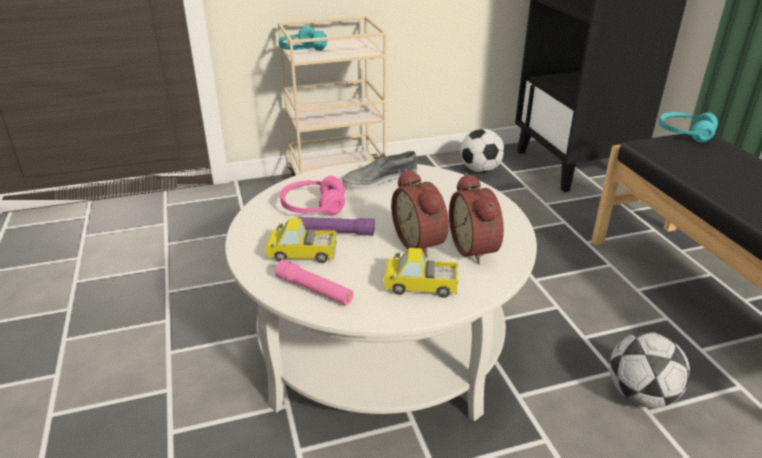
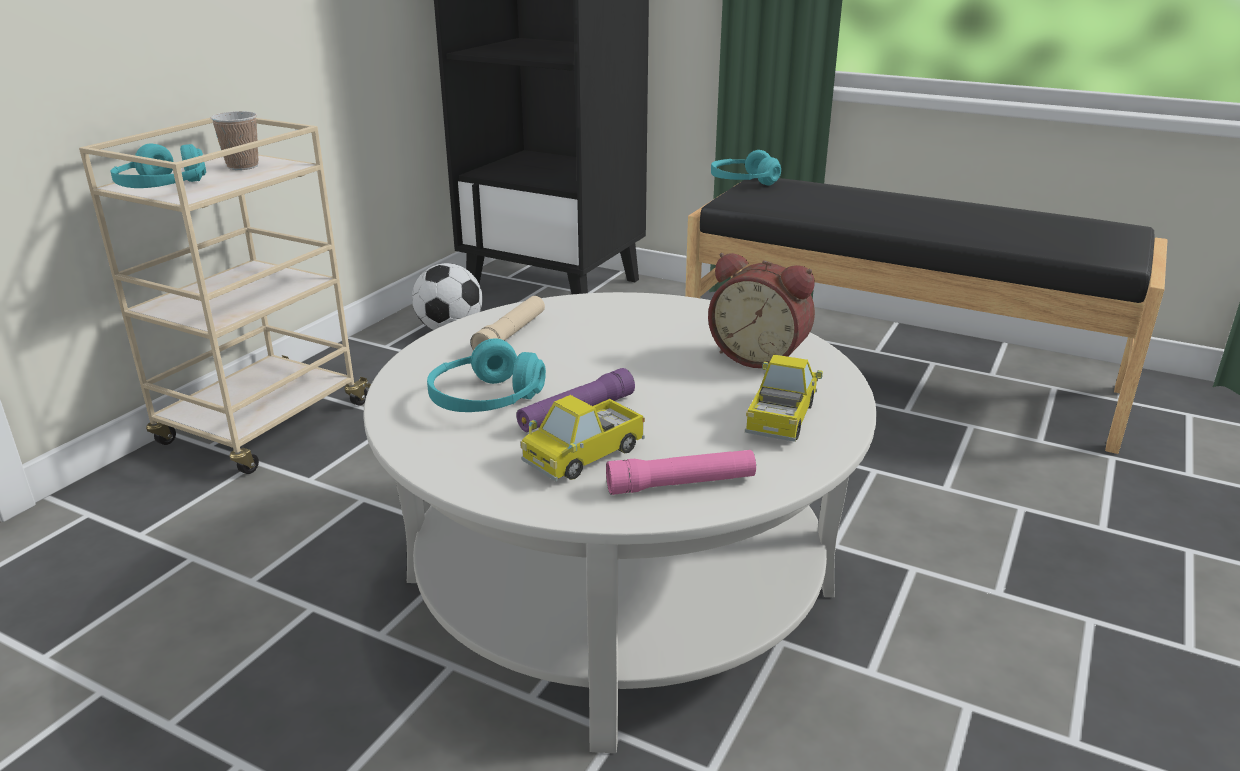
camera: 45 degrees left, 5 degrees down
(313, 207) = (486, 400): pink headphones -> turquoise headphones
(351, 47) = (243, 166): none -> cup
(379, 179) = (511, 335): grey shoe -> beige flashlight
(420, 286) = (781, 418): toy truck -> toy truck turned 150 degrees clockwise
(421, 242) = (694, 376): alarm clock -> none
(640, 395) = (921, 477): football -> none

